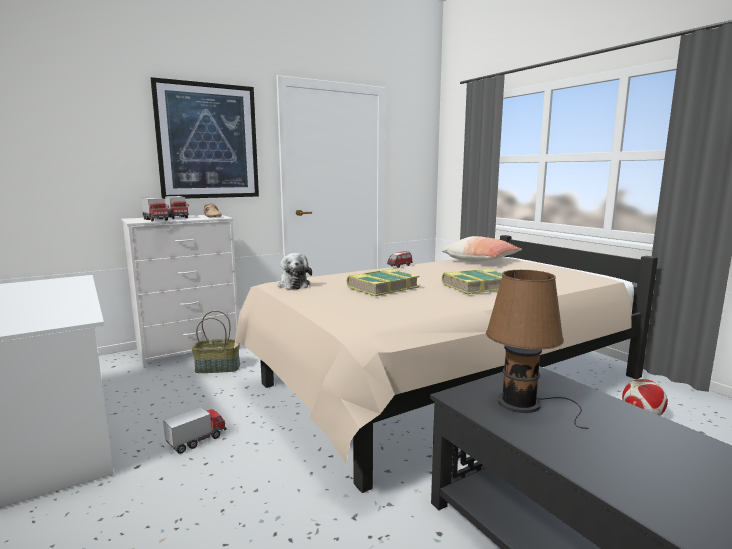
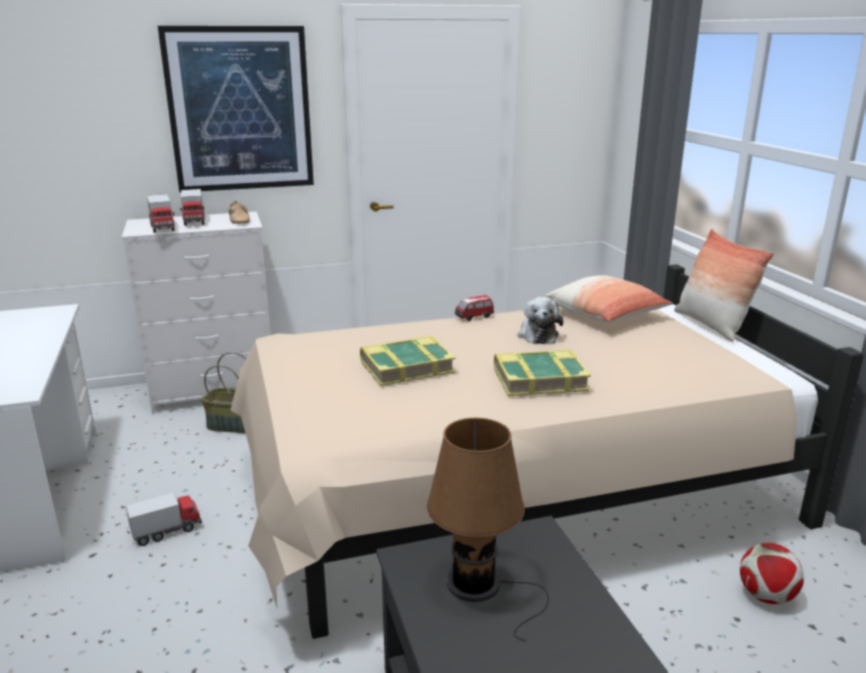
camera: 15 degrees right, 10 degrees up
(293, 285) = (300, 347): plush toy -> plush toy (537, 335)
(544, 262) = (711, 325): none -> pillow

